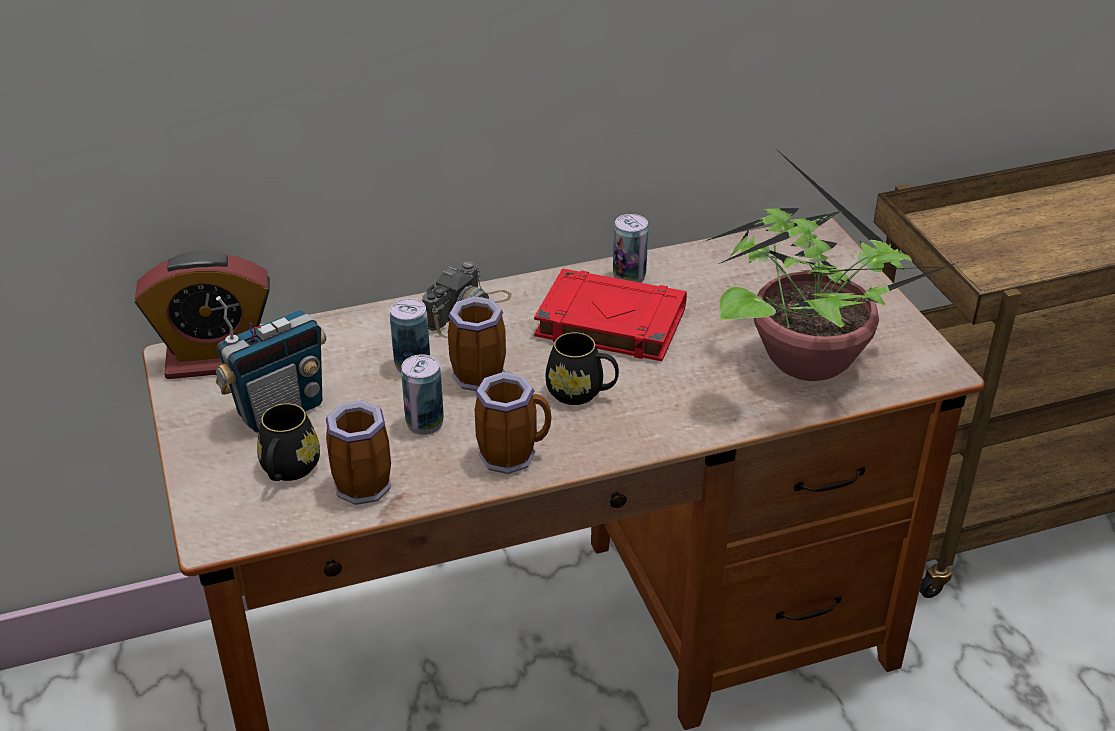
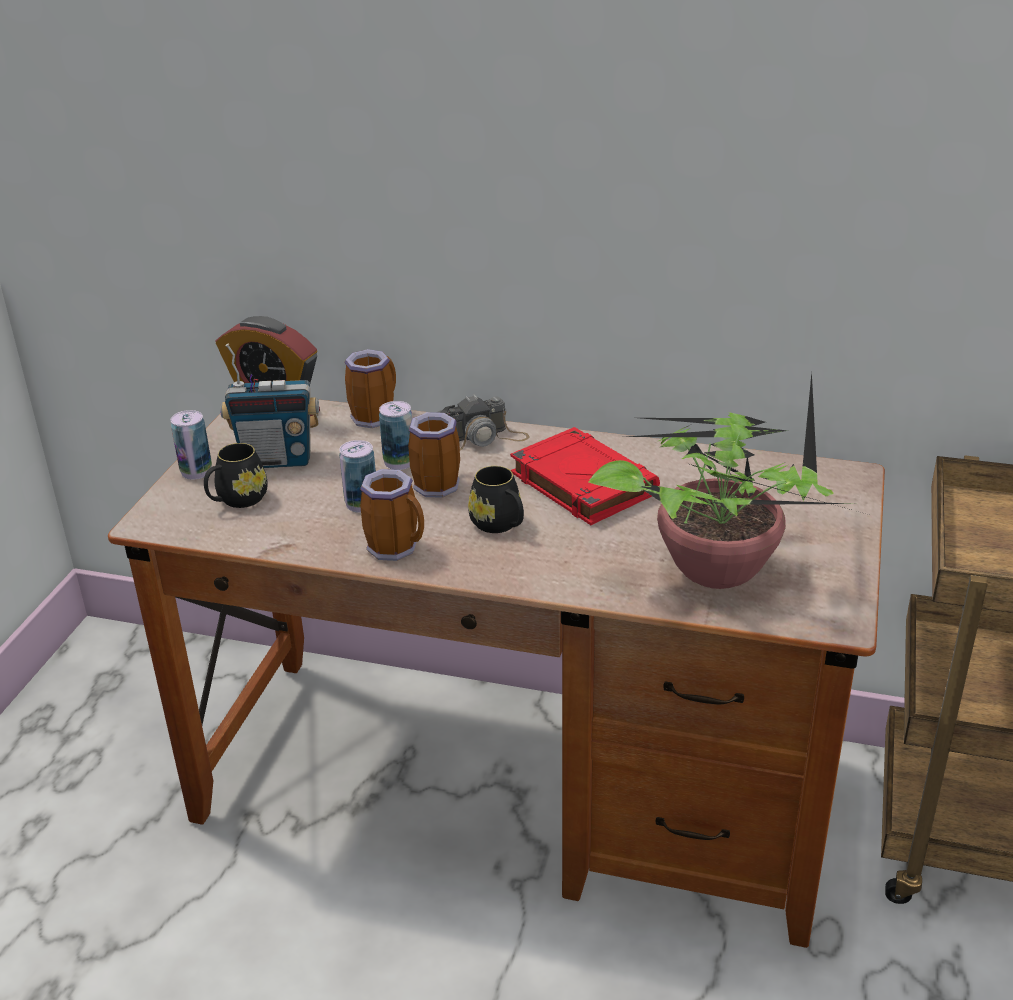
camera: 35 degrees right, 5 degrees down
(362, 482) = (275, 526): mug -> mug (374, 416)
(629, 276) = (639, 455): can -> can (196, 471)

